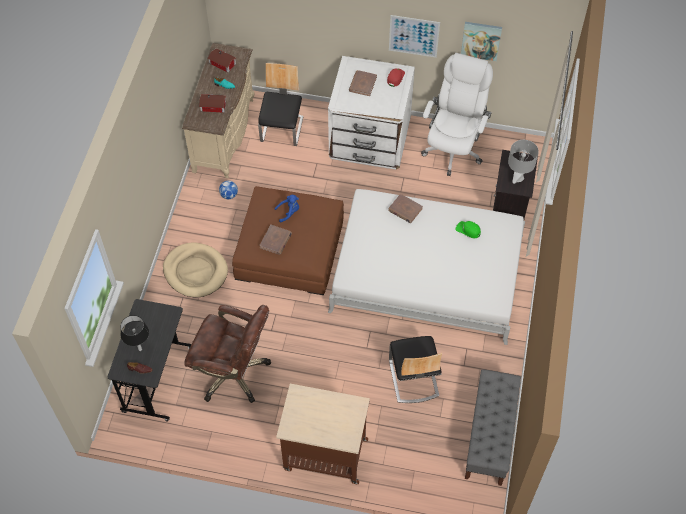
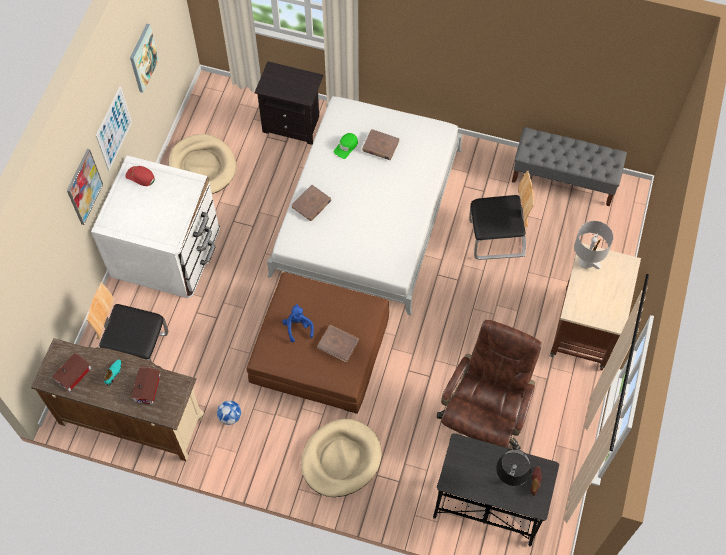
camera: 85 degrees left, 5 degrees up
(356, 25) = (84, 187): none -> picture
(362, 84) = (143, 212): brown book -> brown book (380, 146)
(453, 150) = (202, 167): white office chair -> beige dog bed
(518, 178) = (296, 83): grey table lamp -> grey table lamp (585, 263)

